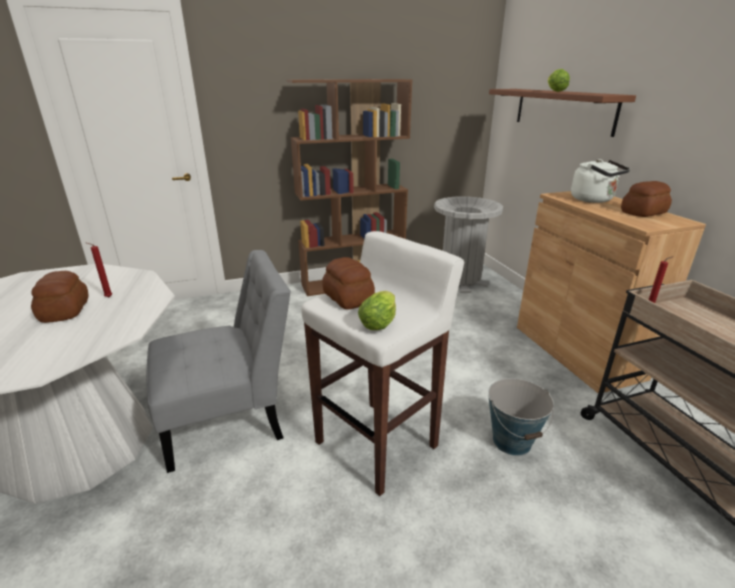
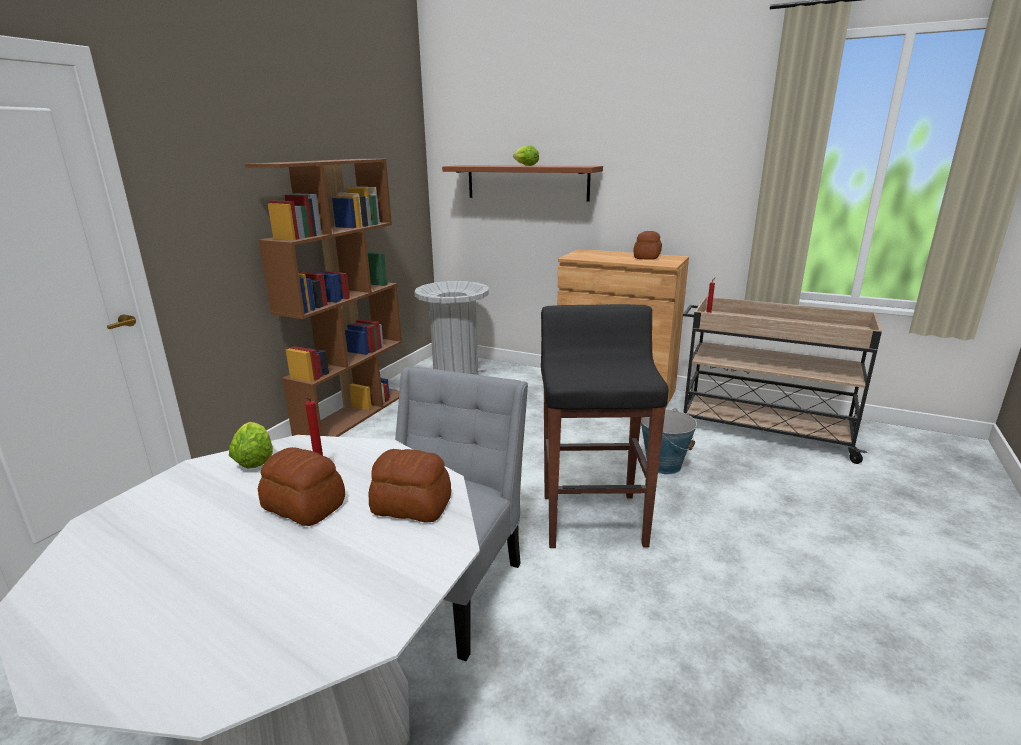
camera: 45 degrees left, 5 degrees down
(348, 298) = (574, 371): bread -> bread (411, 507)
(378, 443) = (593, 519): white stool -> black stool
(380, 322) = (632, 374): lettuce -> lettuce (254, 459)
(594, 200) = (601, 255): white kettle -> none

